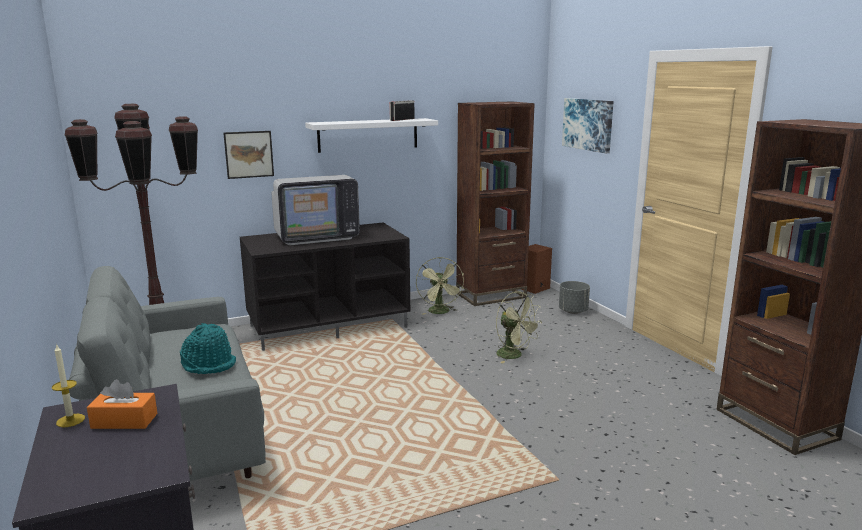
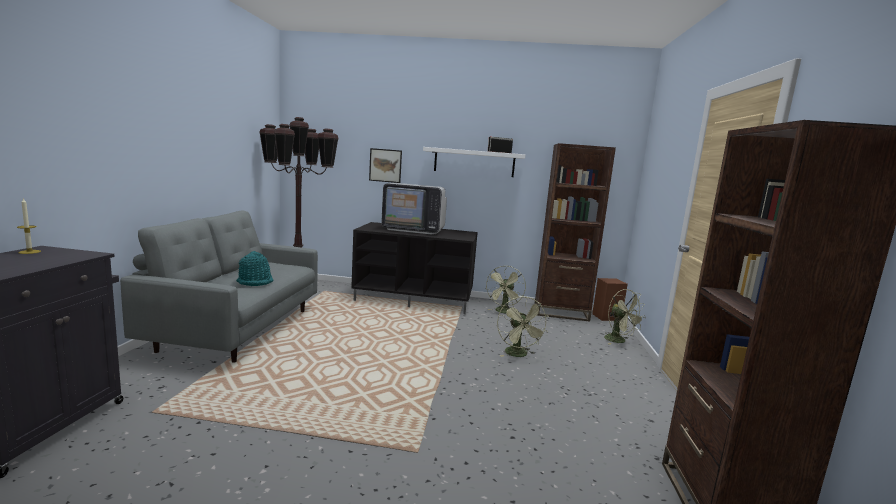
camera: 30 degrees right, 5 degrees down
(124, 421) = (43, 258): orange tissue box -> none
(573, 311) = (619, 341): grey planter -> green fan
(588, 124) = (663, 169): picture -> none

